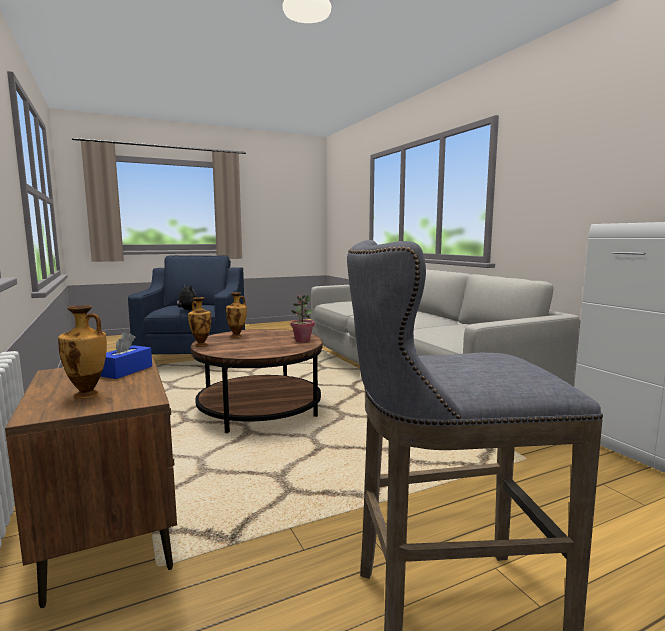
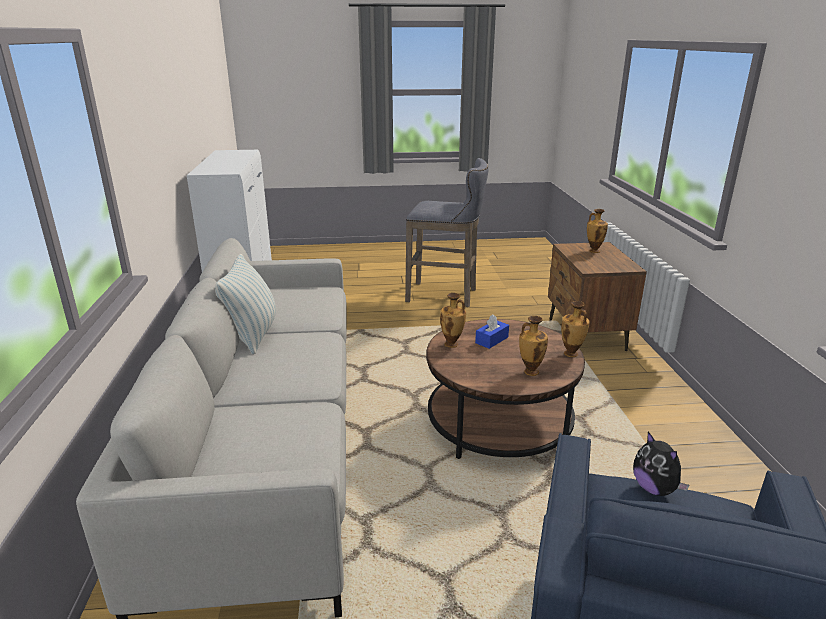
camera: 160 degrees left, 15 degrees up
(125, 371) = (590, 263): blue tissue box -> blue tissue box (491, 340)
(302, 340) = (452, 345): potted plant -> vase
(443, 320) = (252, 335): none -> pillow

